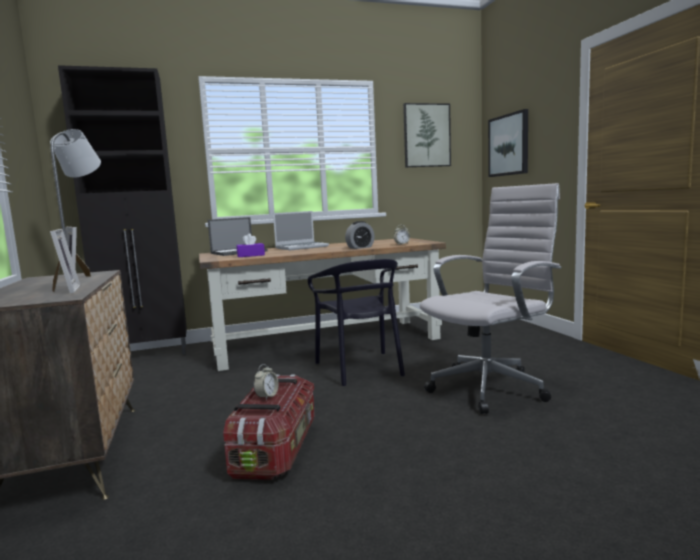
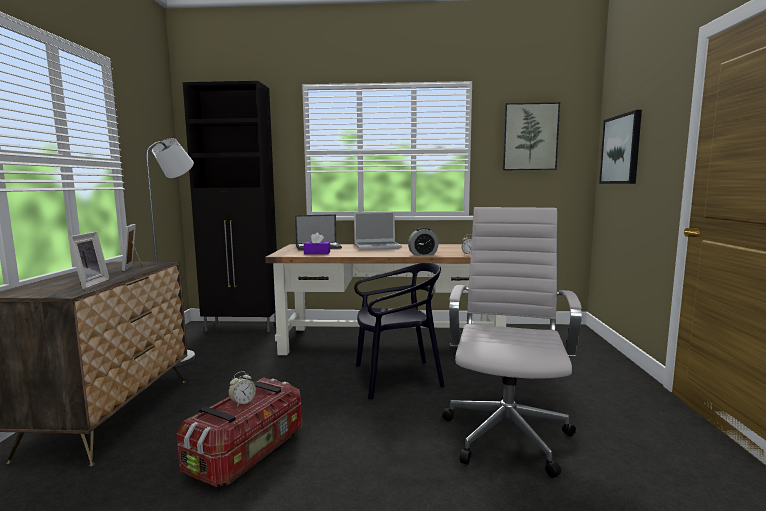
camera: 20 degrees right, 0 degrees up
(360, 368) = (397, 378): black chair -> black chair turned 105 degrees counterclockwise
(491, 387) = (507, 433): white office chair -> white office chair turned 60 degrees counterclockwise

